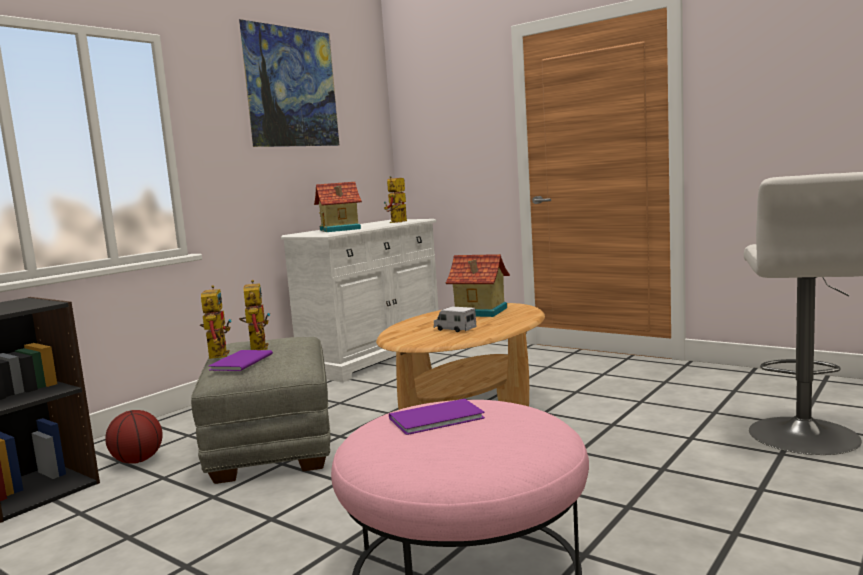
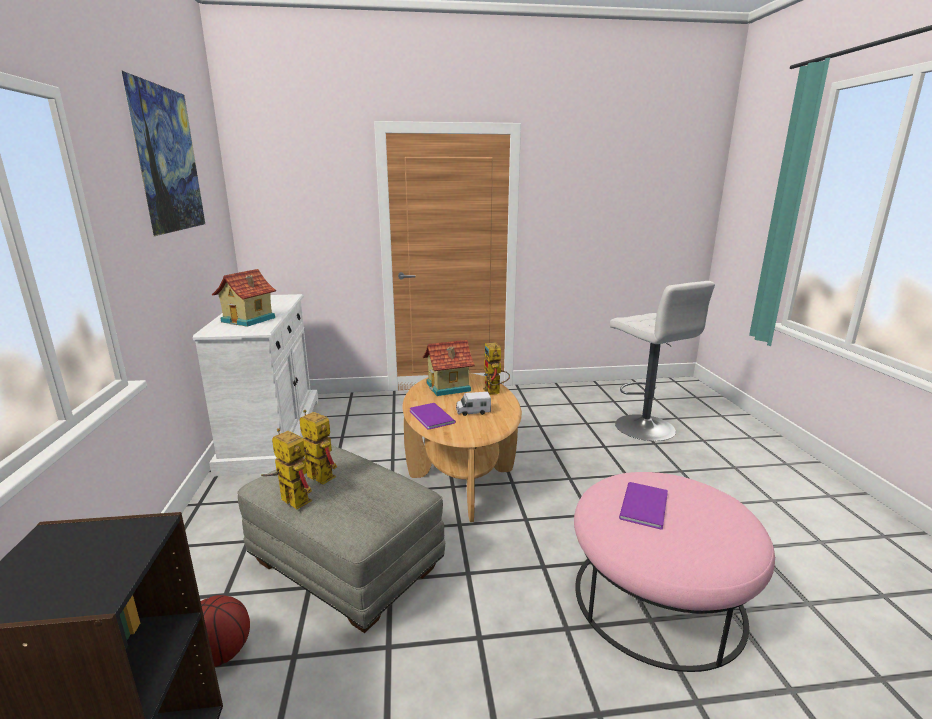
camera: 45 degrees left, 10 degrees up
(239, 362) = (347, 503): purple book -> purple book (431, 417)
(397, 222) = (279, 302): toy robot -> toy robot (494, 392)

